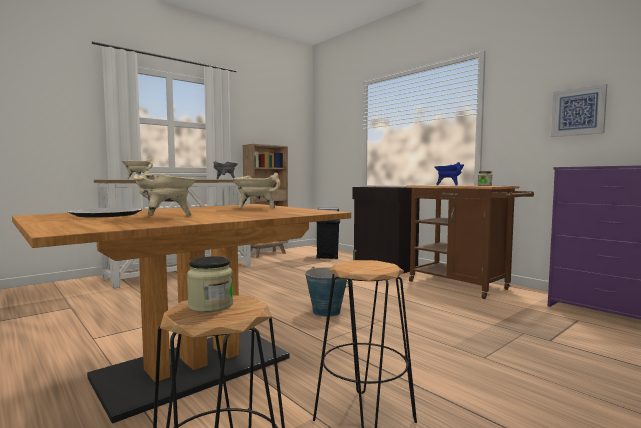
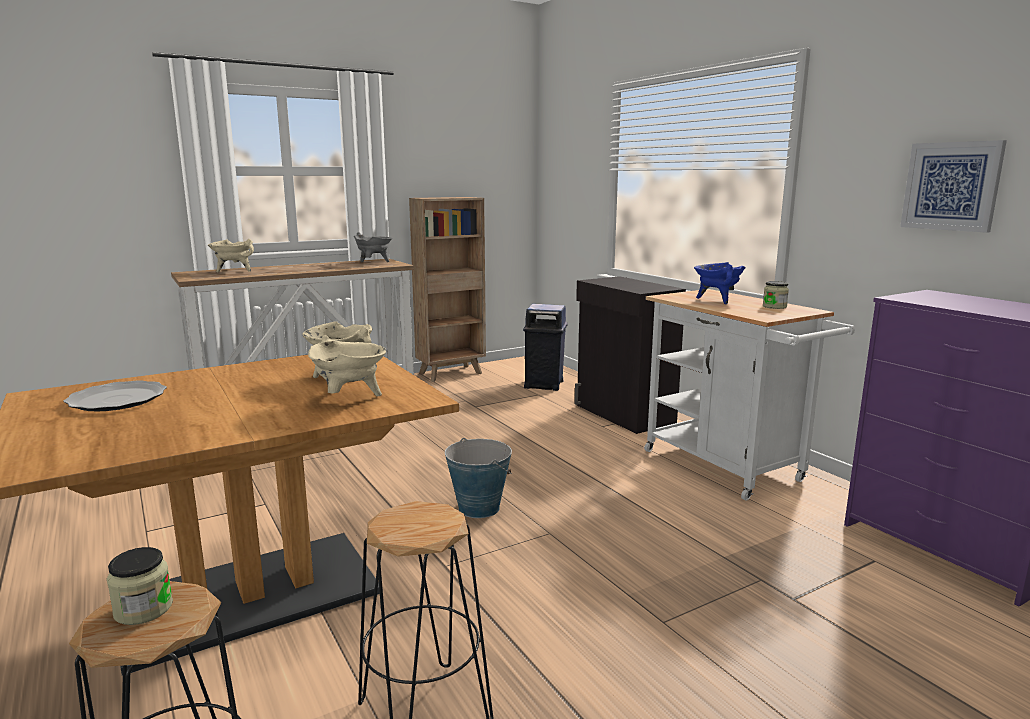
camera: 10 degrees right, 10 degrees up
(165, 217) = (182, 414): beige cooking pot -> beige cooking pot (349, 398)
(463, 286) = (729, 469): brown cart -> white cart

